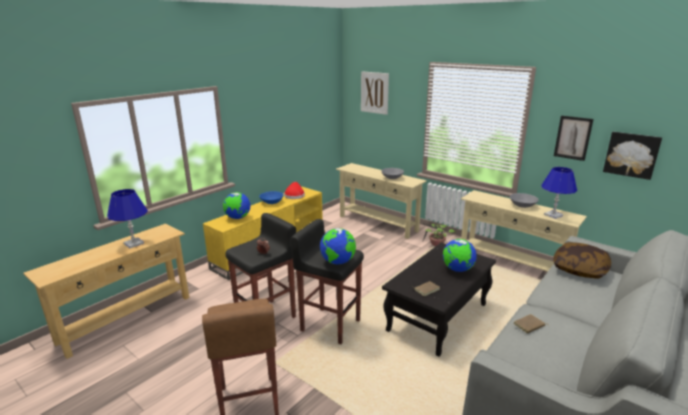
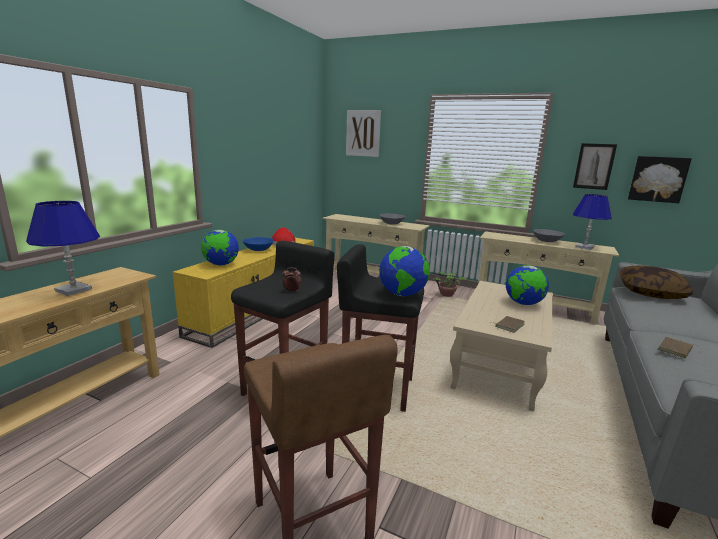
camera: 15 degrees left, 5 degrees down
(437, 318) = (499, 367): black coffee table -> beige coffee table

